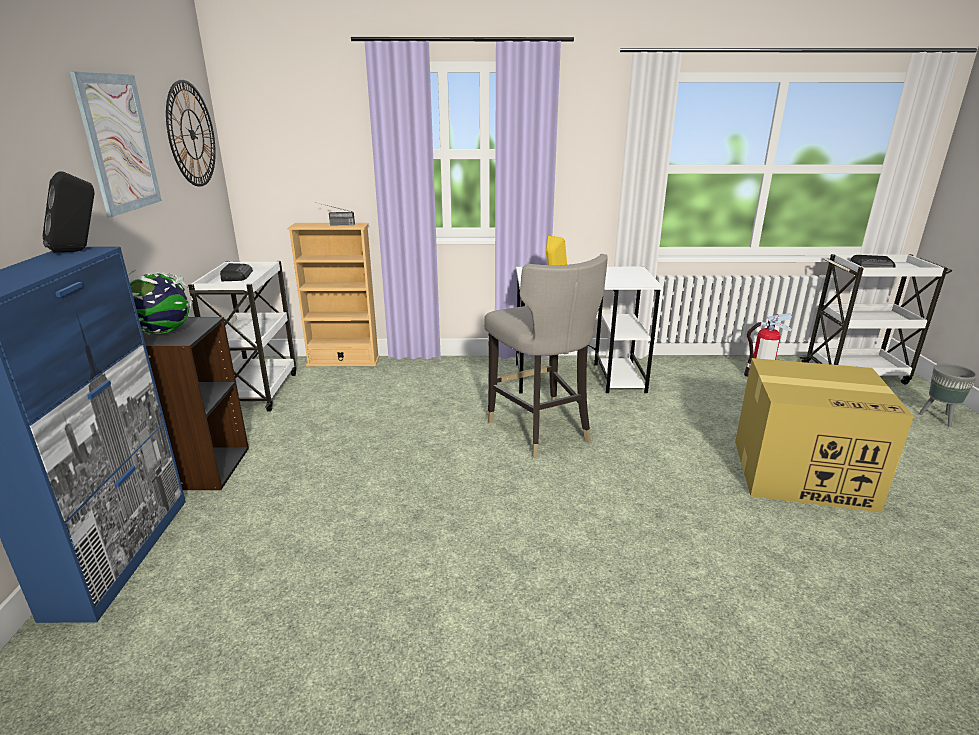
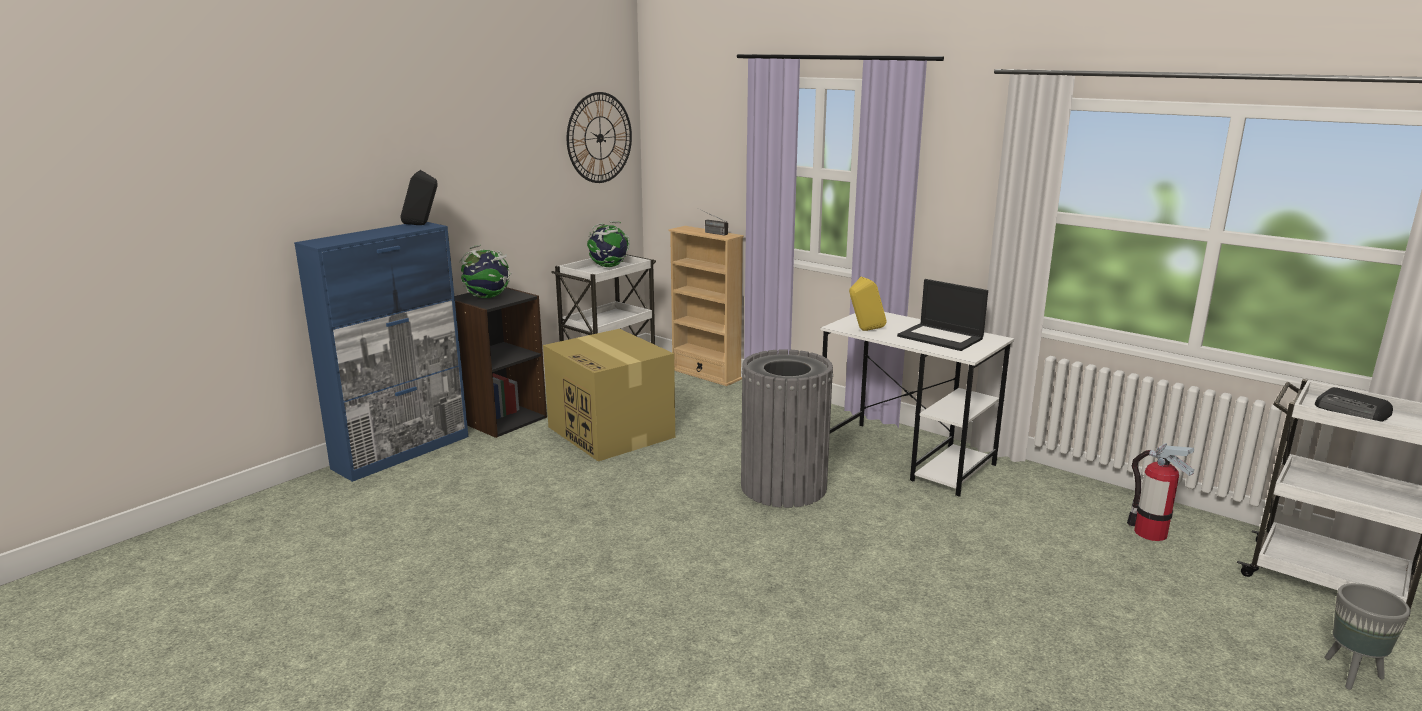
camera: 40 degrees right, 5 degrees down
(119, 143) = (505, 147): picture -> none
(237, 276) = (608, 266): radio -> globe
(540, 430) = (783, 487): grey stool -> grey trash can
(607, 275) = (941, 337): none -> laptop
(803, 473) = (995, 630): cardboard box -> cardboard box (612, 432)

